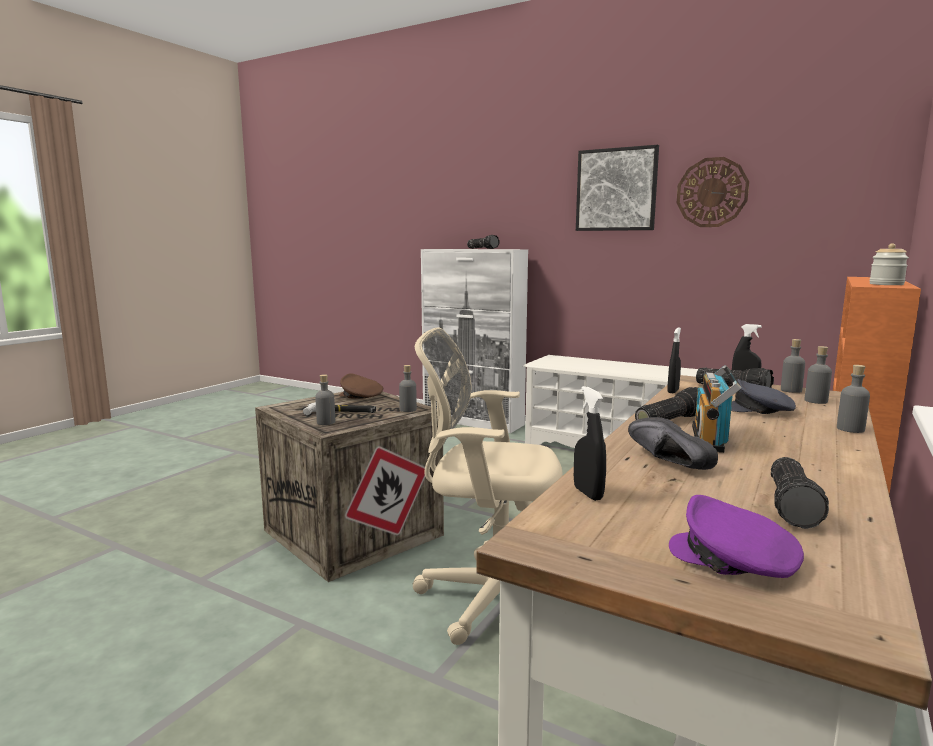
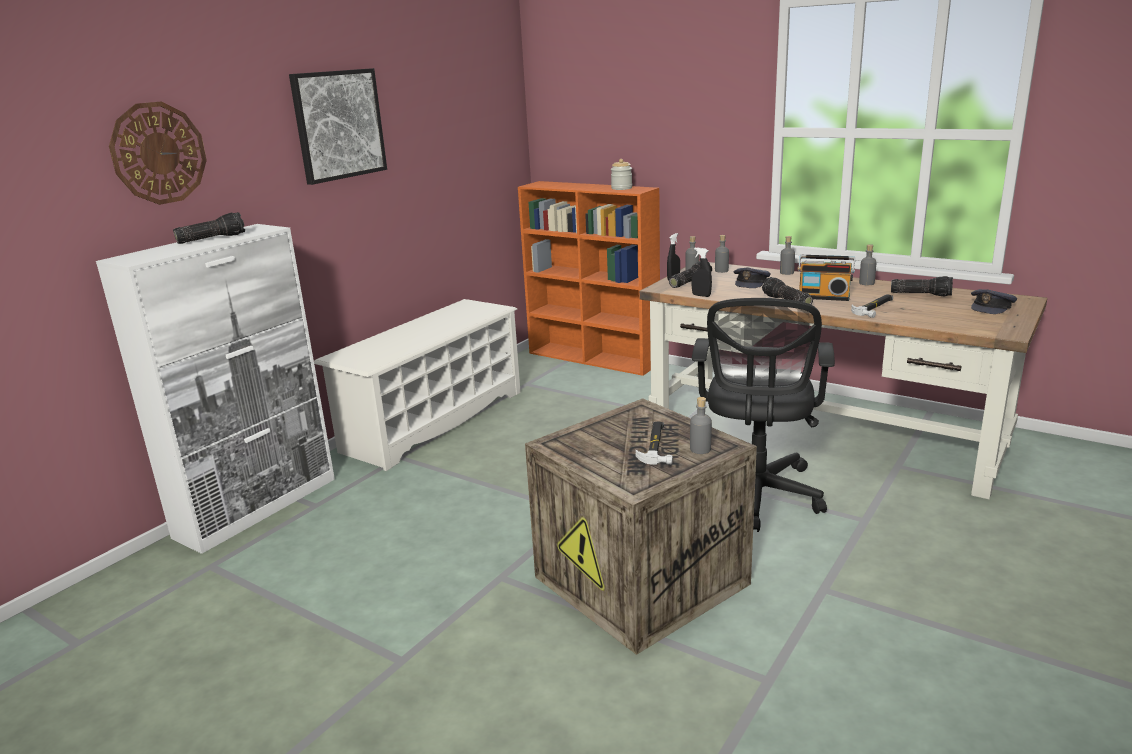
camera: 85 degrees left, 10 degrees up
(360, 396) = (580, 442): brown cap -> none
(408, 409) = (643, 413): grey bottle -> grey bottle (866, 283)
(492, 598) = (756, 498): beige office chair -> black office chair
(588, 493) = (939, 323): black spray bottle -> none
(664, 461) = (874, 308): black shoe -> hammer
(712, 192) = (420, 121): wall clock -> wall clock (158, 153)
(733, 561) = (991, 307): purple cap -> grey cap

